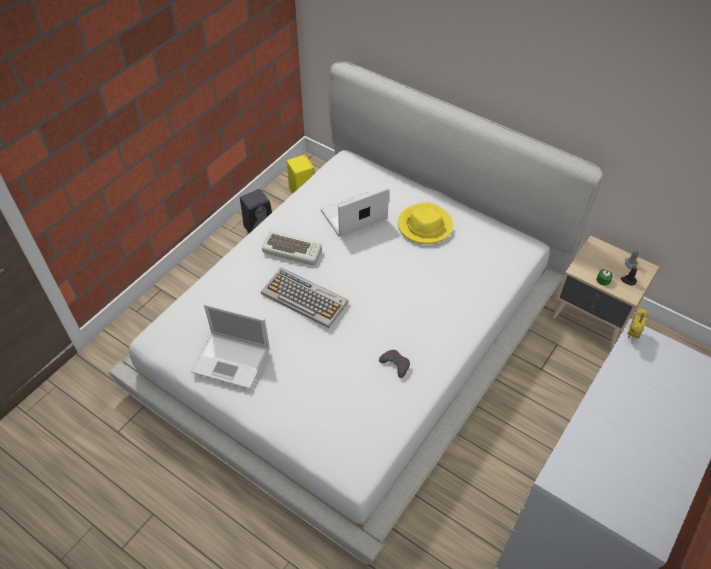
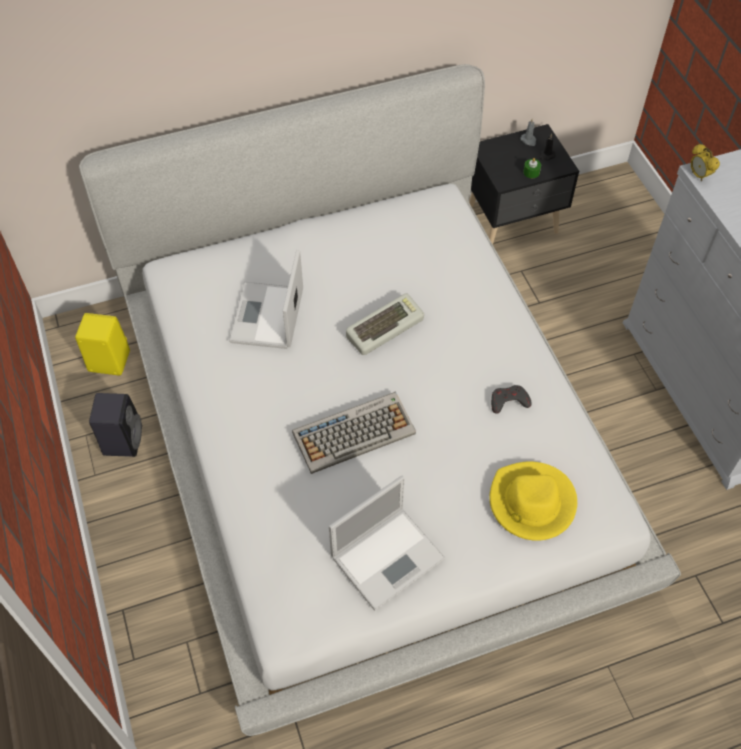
camera: 55 degrees left, 5 degrees up
(293, 251) = (270, 405): keyboard -> keyboard (384, 326)
(424, 226) = (341, 262): yellow hat -> yellow hat (531, 503)
(591, 318) = (513, 224): beige nightstand -> black nightstand

